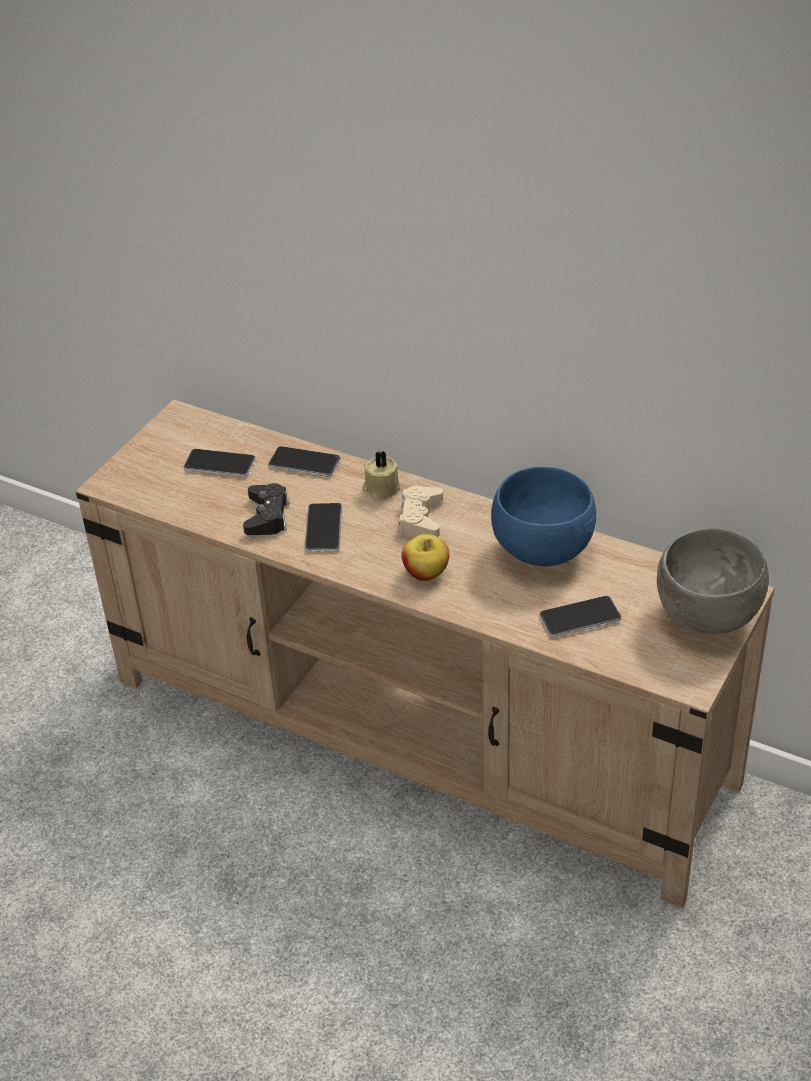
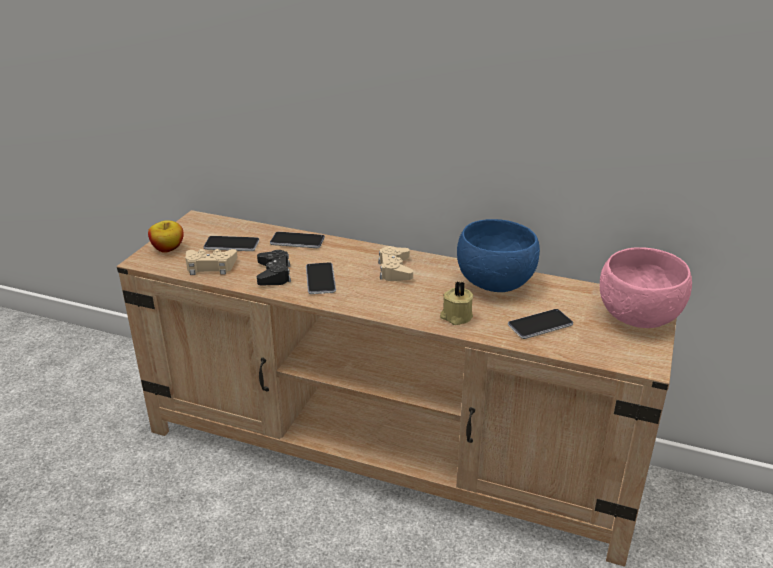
camera: 10 degrees left, 10 degrees down
(190, 499) = (210, 266): none -> beige game controller
(380, 488) = (359, 253): beige candle -> beige candle (456, 317)
(426, 572) = (408, 302): apple -> apple (168, 248)
(706, 614) = (636, 317): grey bowl -> pink bowl

